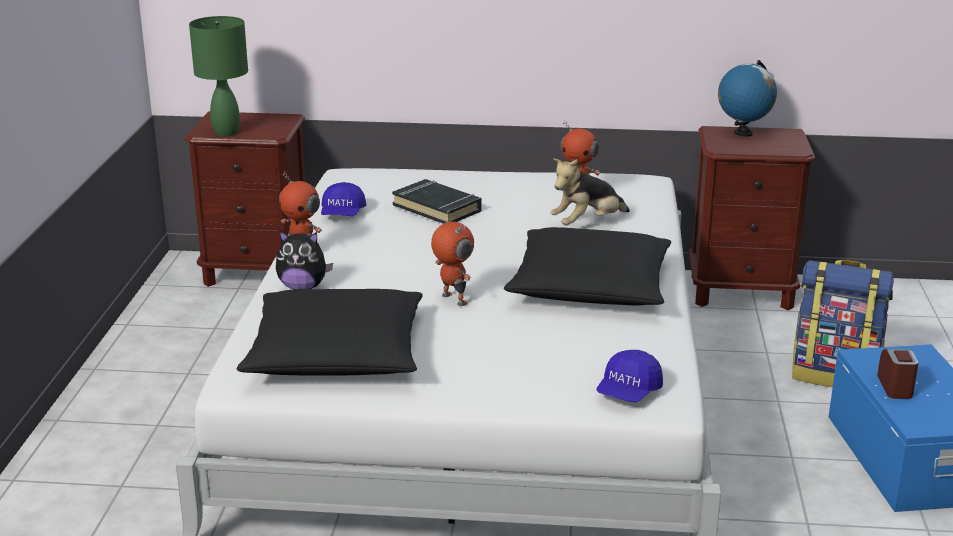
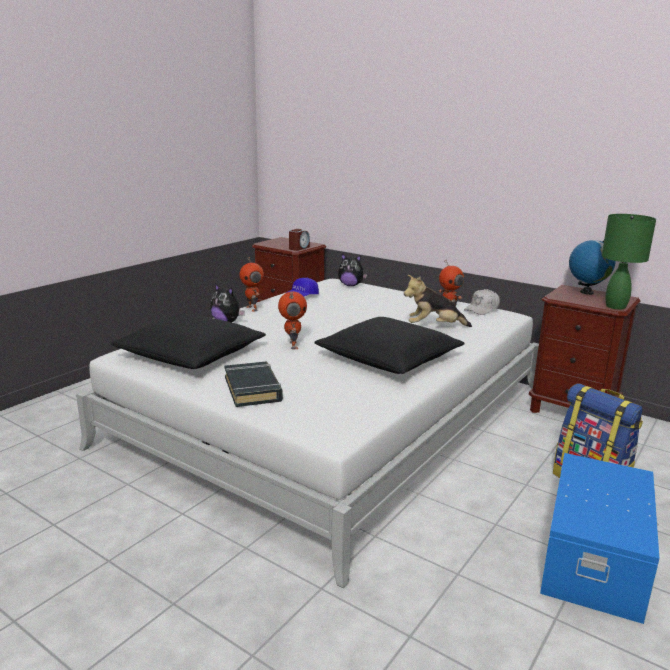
camera: 30 degrees right, 5 degrees down
(227, 132) = (273, 245): green table lamp -> green table lamp (616, 307)
(383, 177) = (351, 285): none -> plush toy
(437, 208) = (356, 303): black book -> black book (253, 389)
(610, 180) = (482, 309): none -> white cap
(628, 392) = (321, 420): blue cap -> none
(895, 387) = (583, 491): alarm clock -> alarm clock (299, 248)

